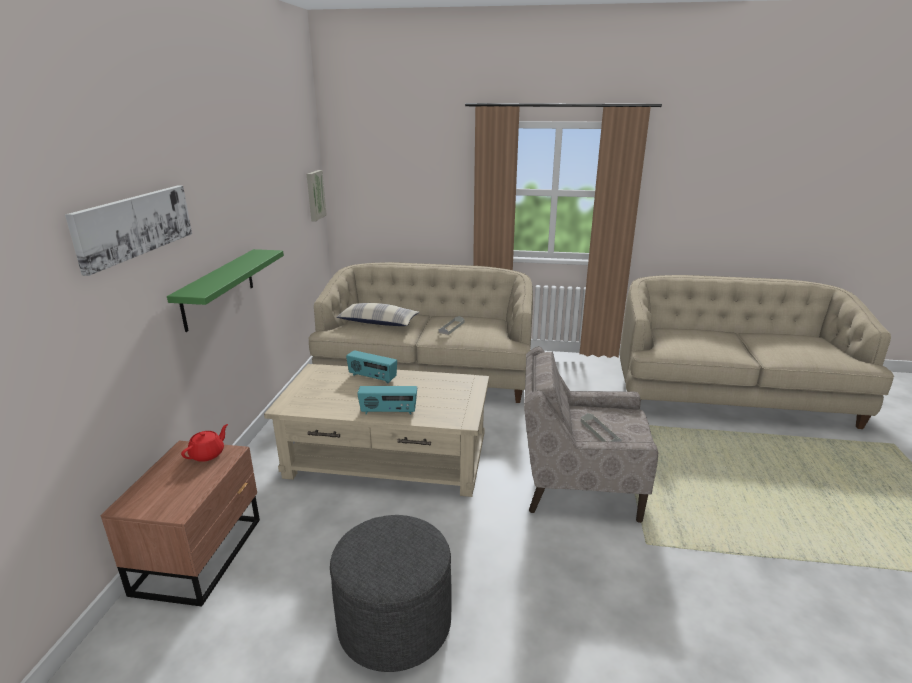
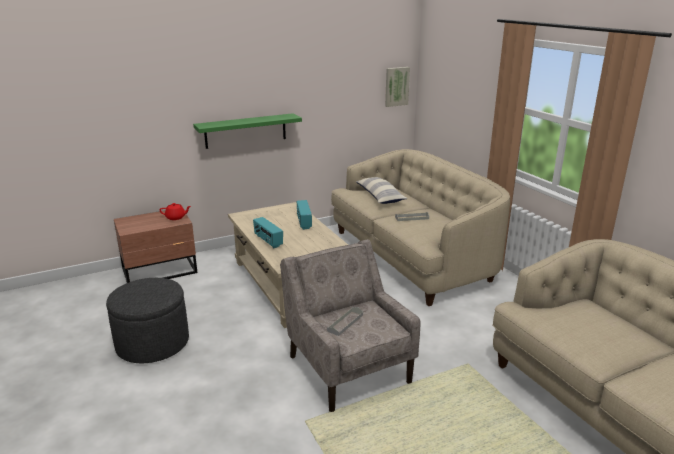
camera: 55 degrees right, 0 degrees up
(134, 225) = (174, 79): picture -> none

